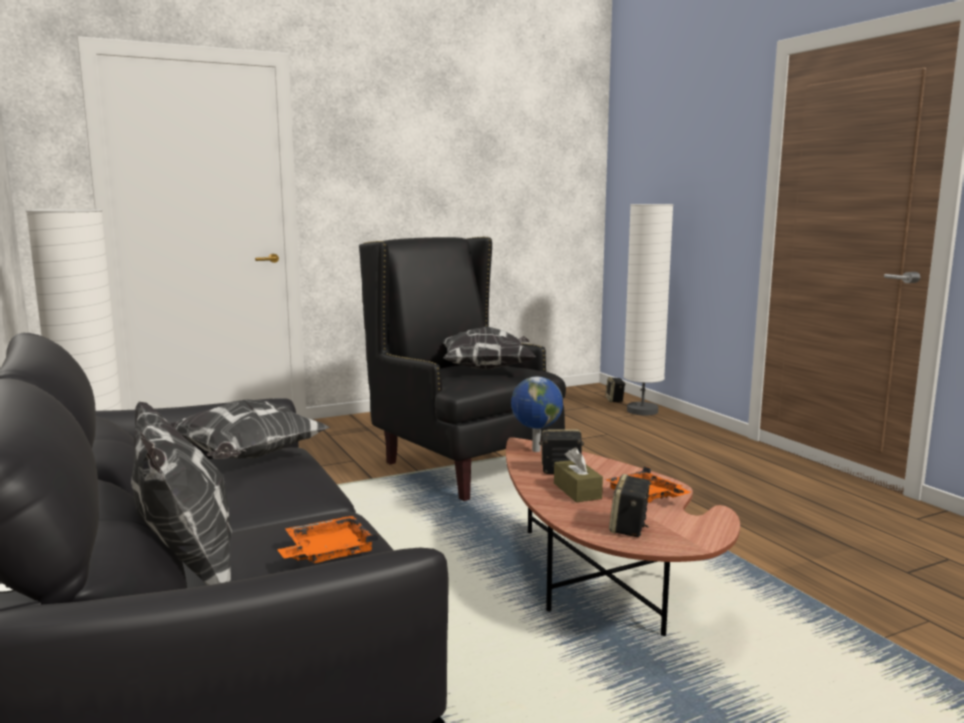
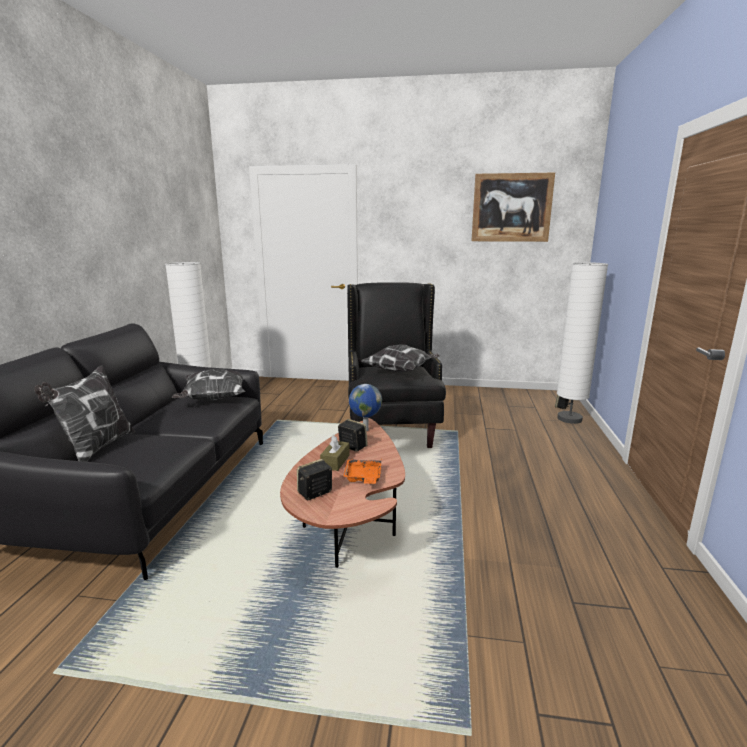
camera: 35 degrees right, 5 degrees up
(327, 553) = (144, 457): orange tray -> none
(514, 135) = (511, 208): none -> picture

